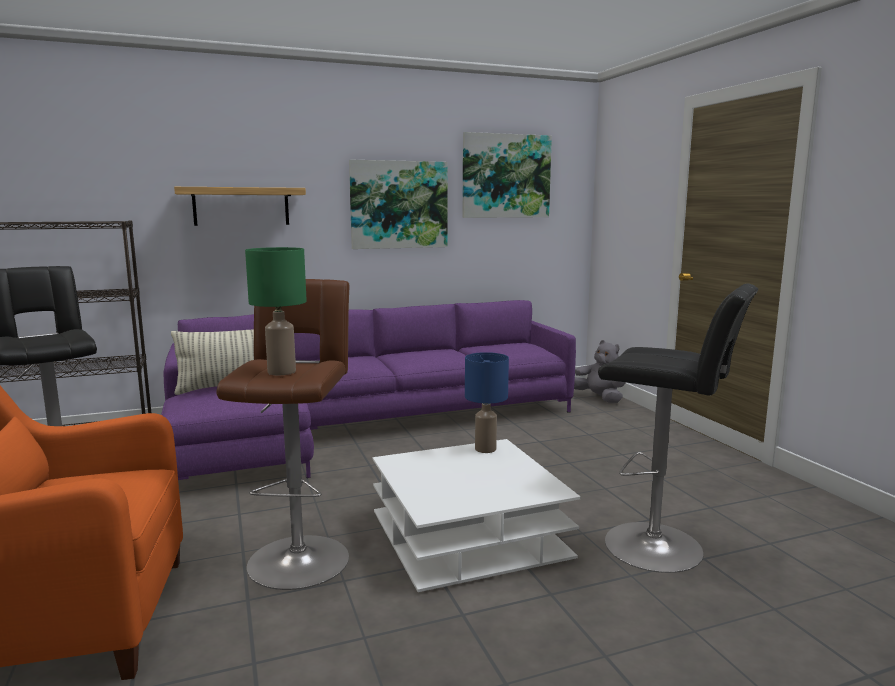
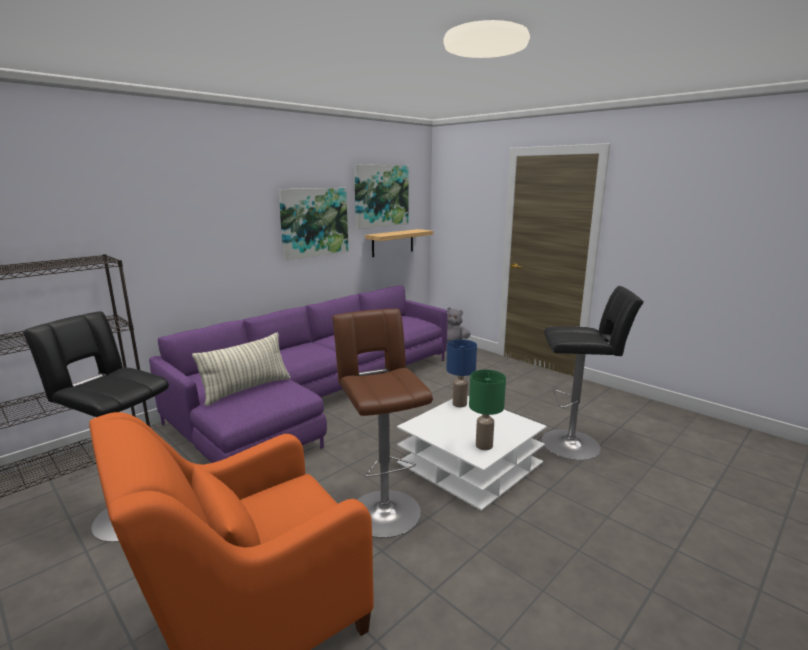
camera: 25 degrees left, 5 degrees up
(241, 206) = (197, 233): shelf -> shelf (392, 243)
(281, 372) = (388, 385): green table lamp -> green table lamp (484, 446)

